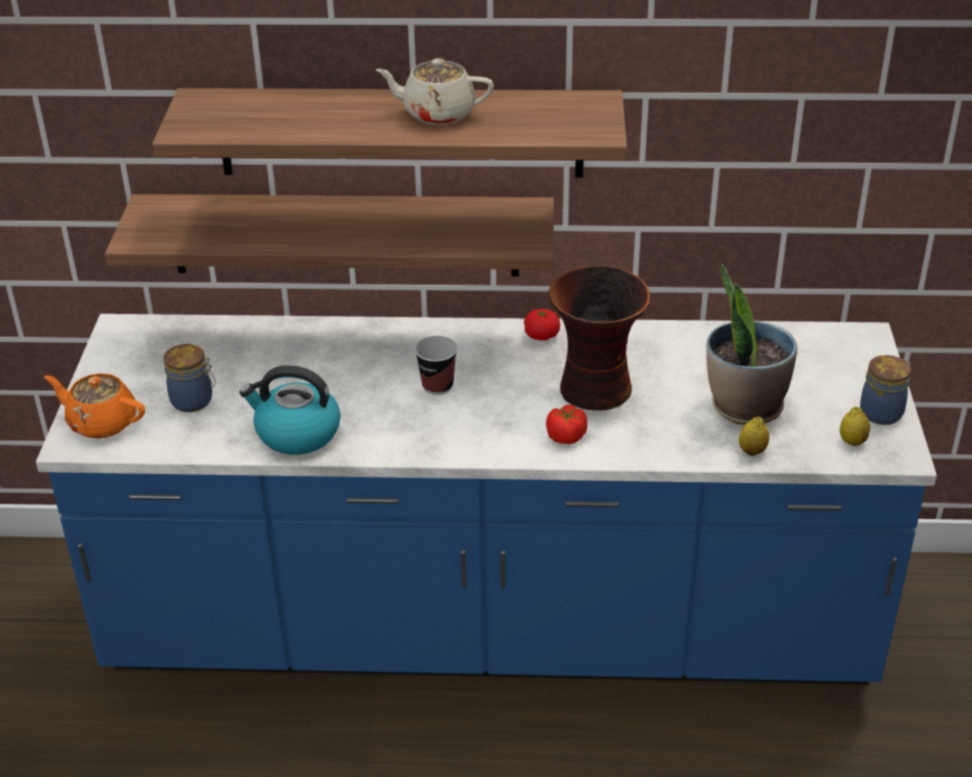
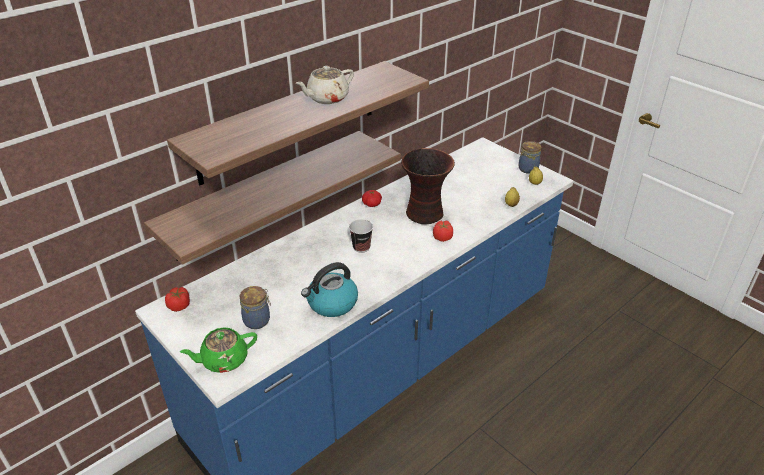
camera: 45 degrees left, 0 degrees up
(101, 422) = (223, 360): orange teapot -> green teapot
(144, 335) = (179, 306): none -> tomato
(744, 406) = (484, 190): potted plant -> none

